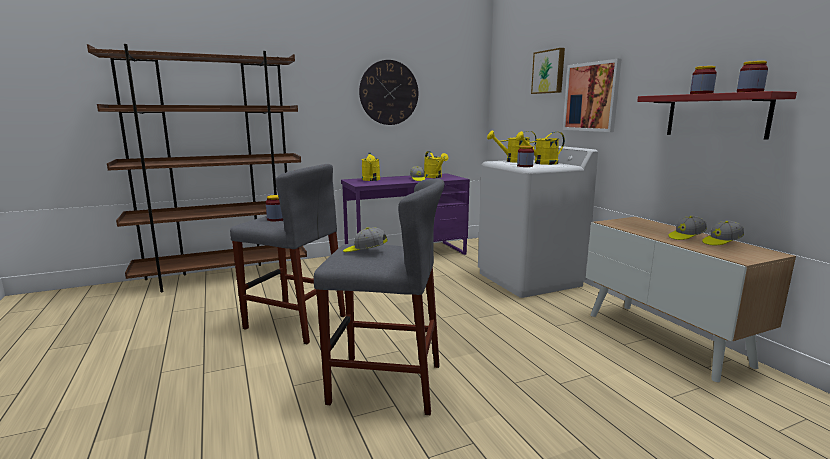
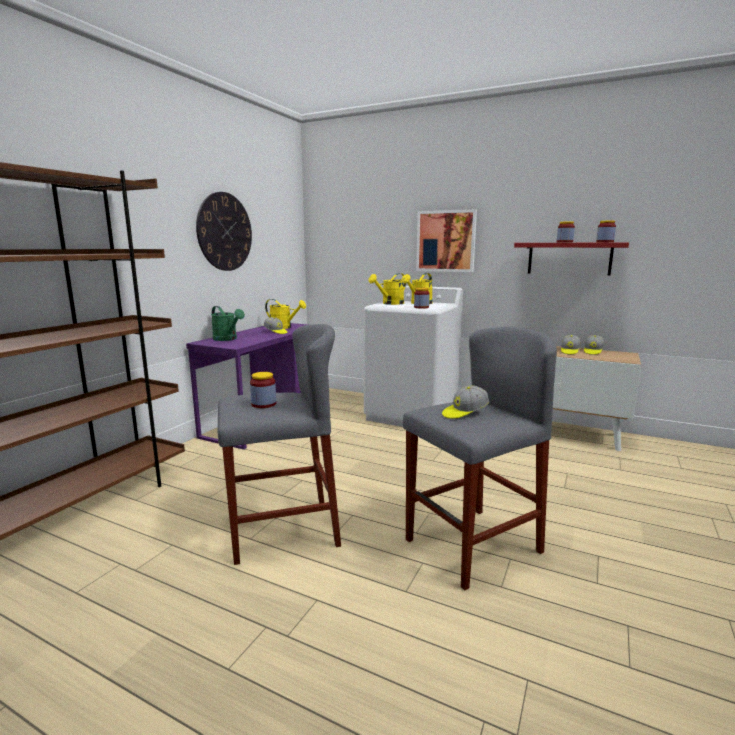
camera: 40 degrees left, 0 degrees up
(371, 180) = (227, 339): yellow watering can -> green watering can
(549, 72) = (391, 216): picture -> none

